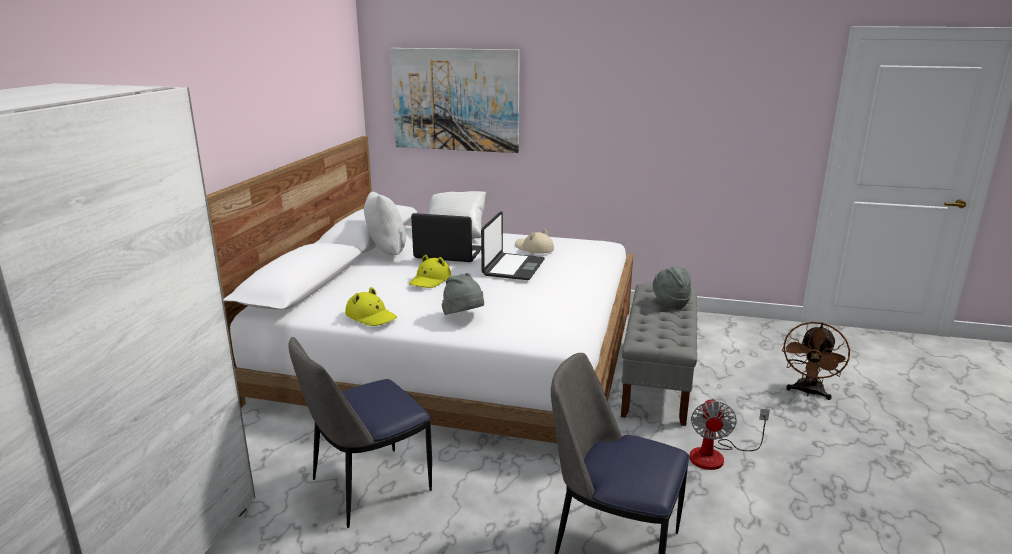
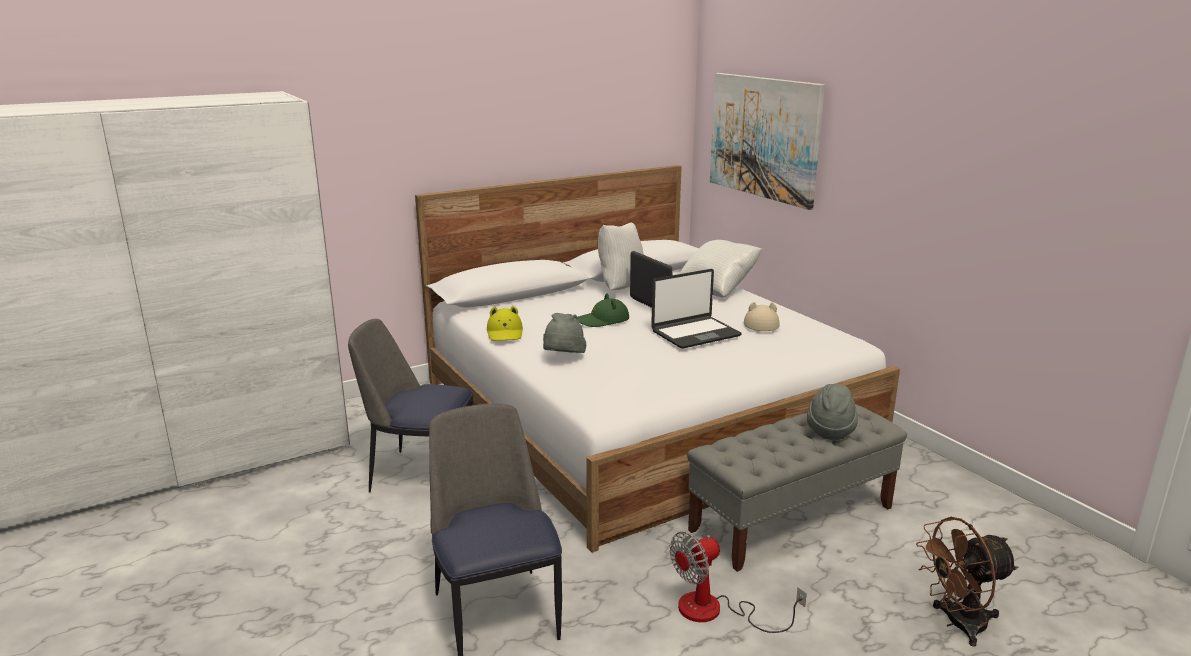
camera: 45 degrees right, 0 degrees up
(430, 280) = (603, 320): yellow hat -> green hat

